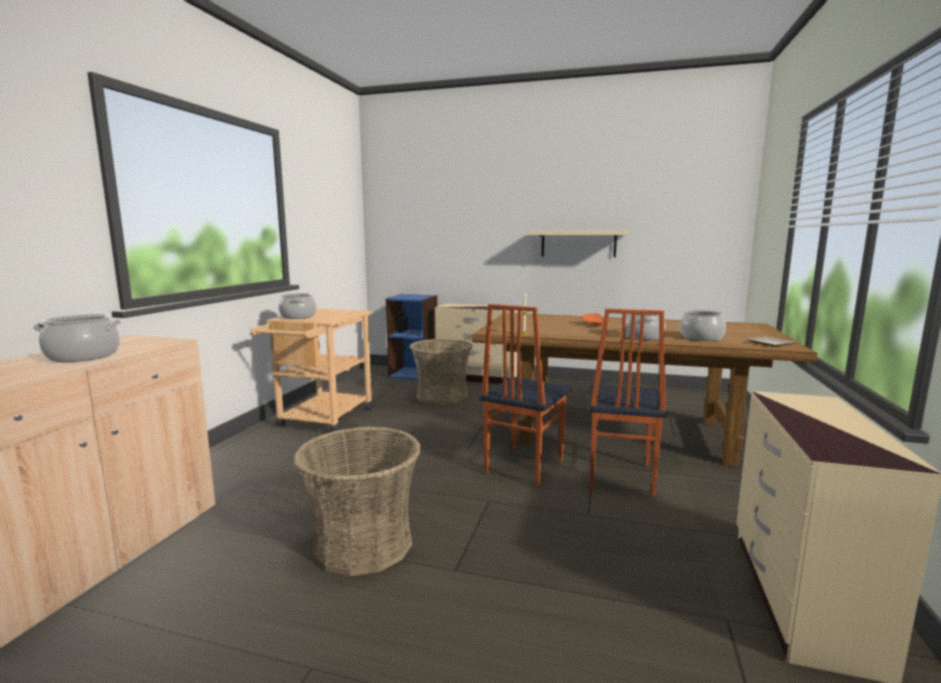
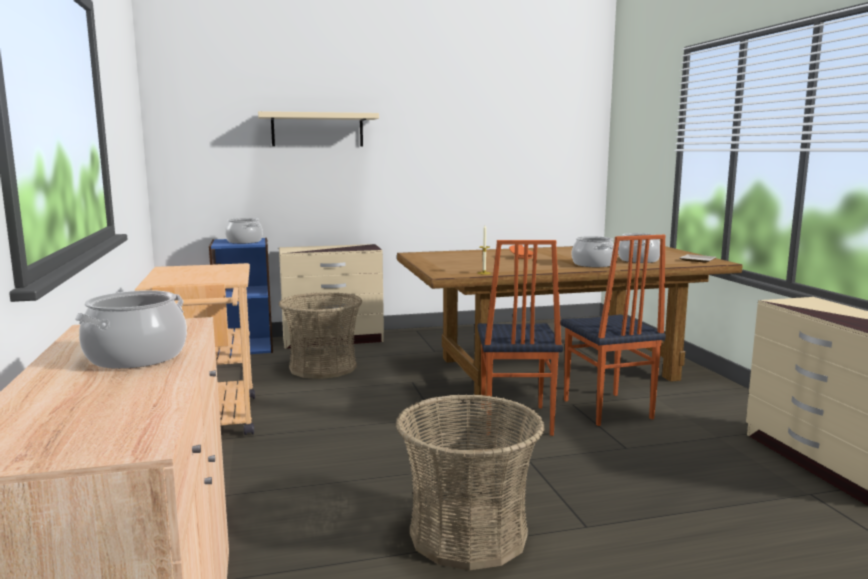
camera: 30 degrees left, 0 degrees up
(298, 316) = (173, 279): cooking pot -> cooking pot (244, 241)
(578, 243) = (442, 167): beige shelf -> beige shelf (317, 130)

